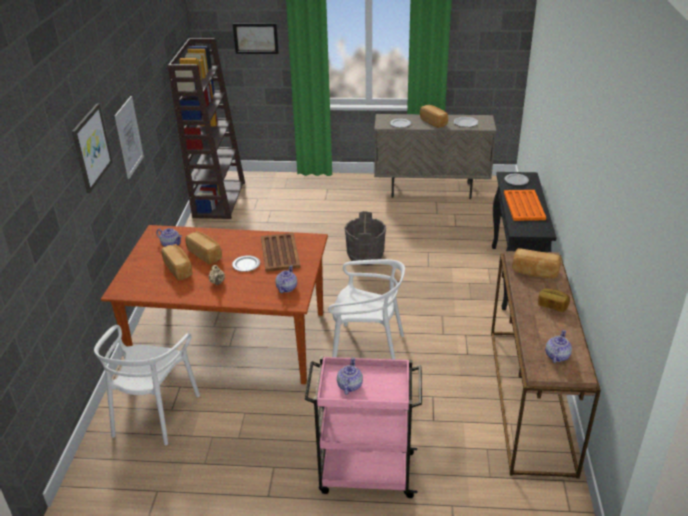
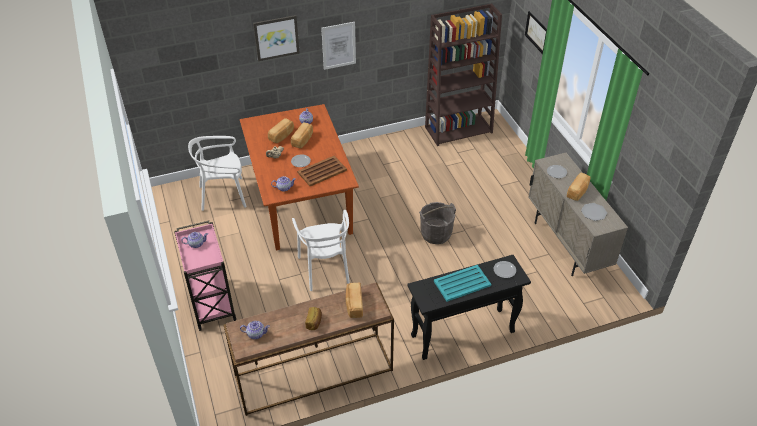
camera: 65 degrees right, 10 degrees up
(524, 205) = (462, 283): orange tray -> turquoise tray

